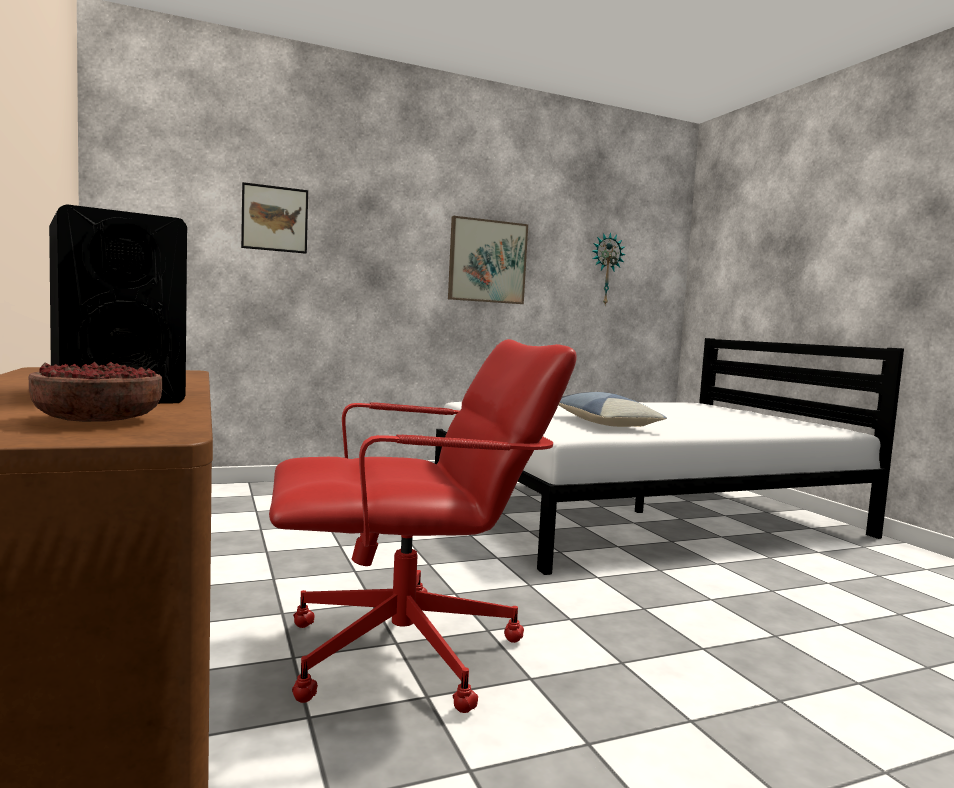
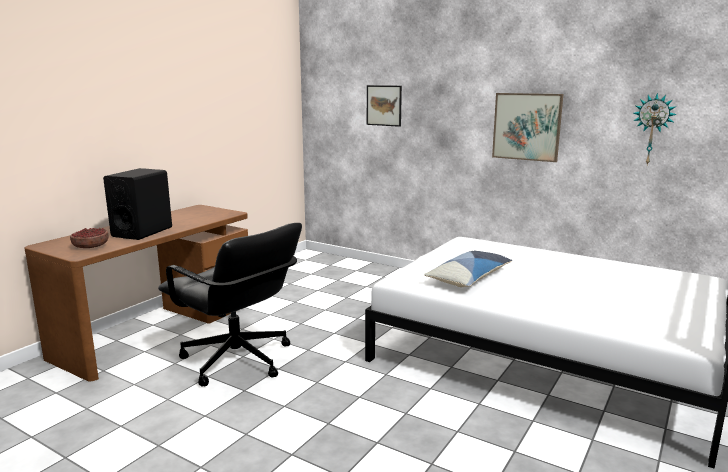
camera: 55 degrees right, 10 degrees up
(406, 653) = (237, 361): red office chair -> black office chair

